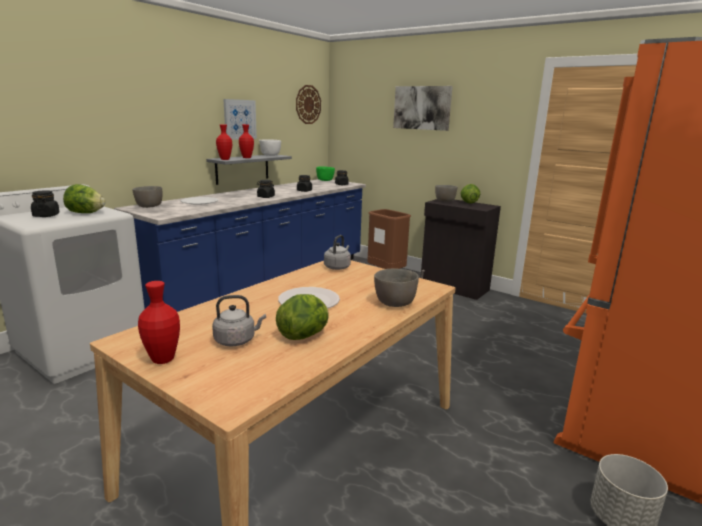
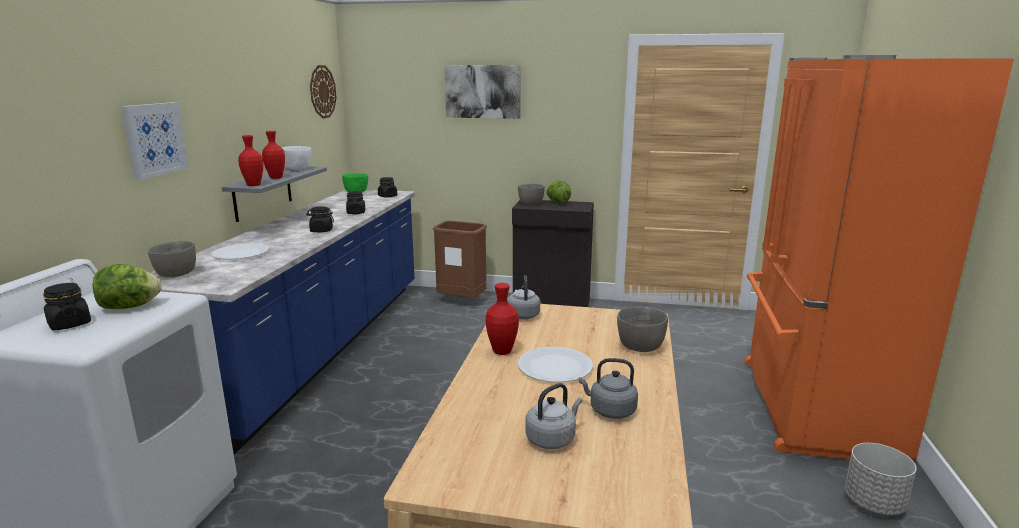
camera: 25 degrees left, 0 degrees up
(163, 359) = (508, 489): red vase -> red vase (502, 351)
(239, 119) = (253, 123): picture -> picture (154, 139)
(304, 335) = (610, 410): lettuce -> grey kettle

